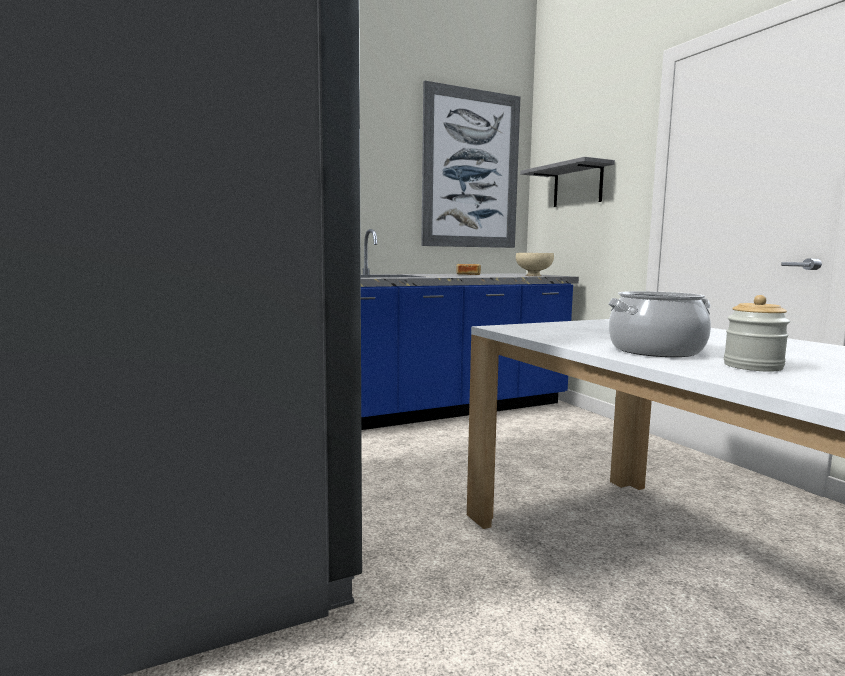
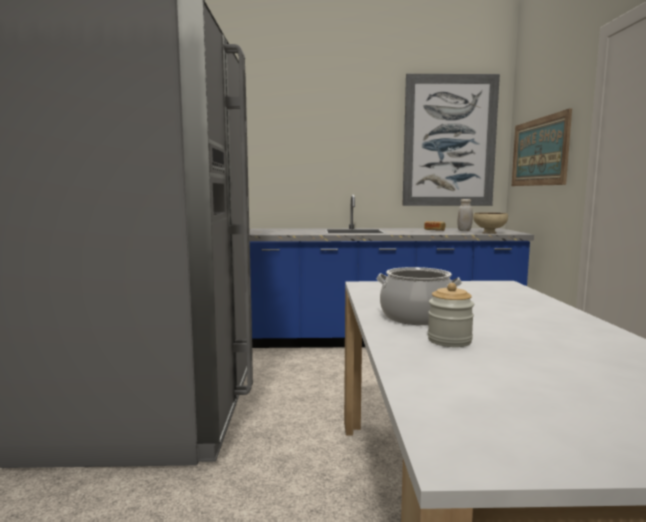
camera: 25 degrees right, 0 degrees up
(501, 275) = (464, 231): none -> white jar
(577, 185) = (539, 152): grey shelf -> picture

